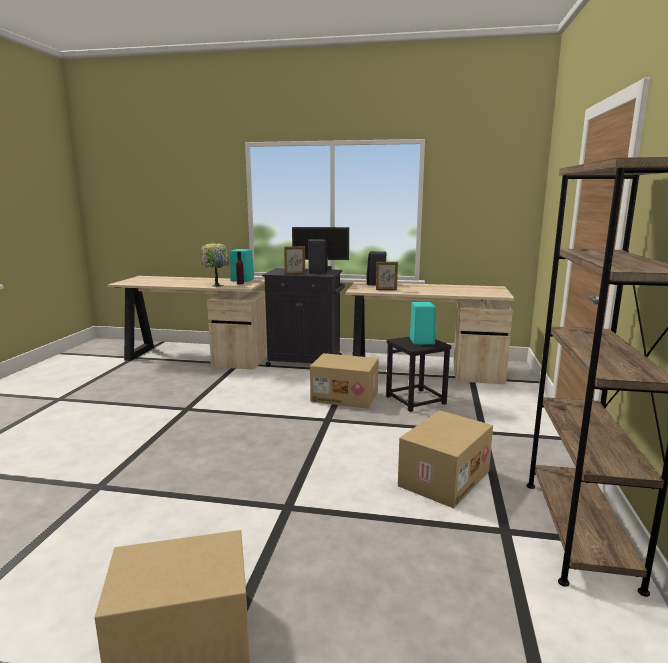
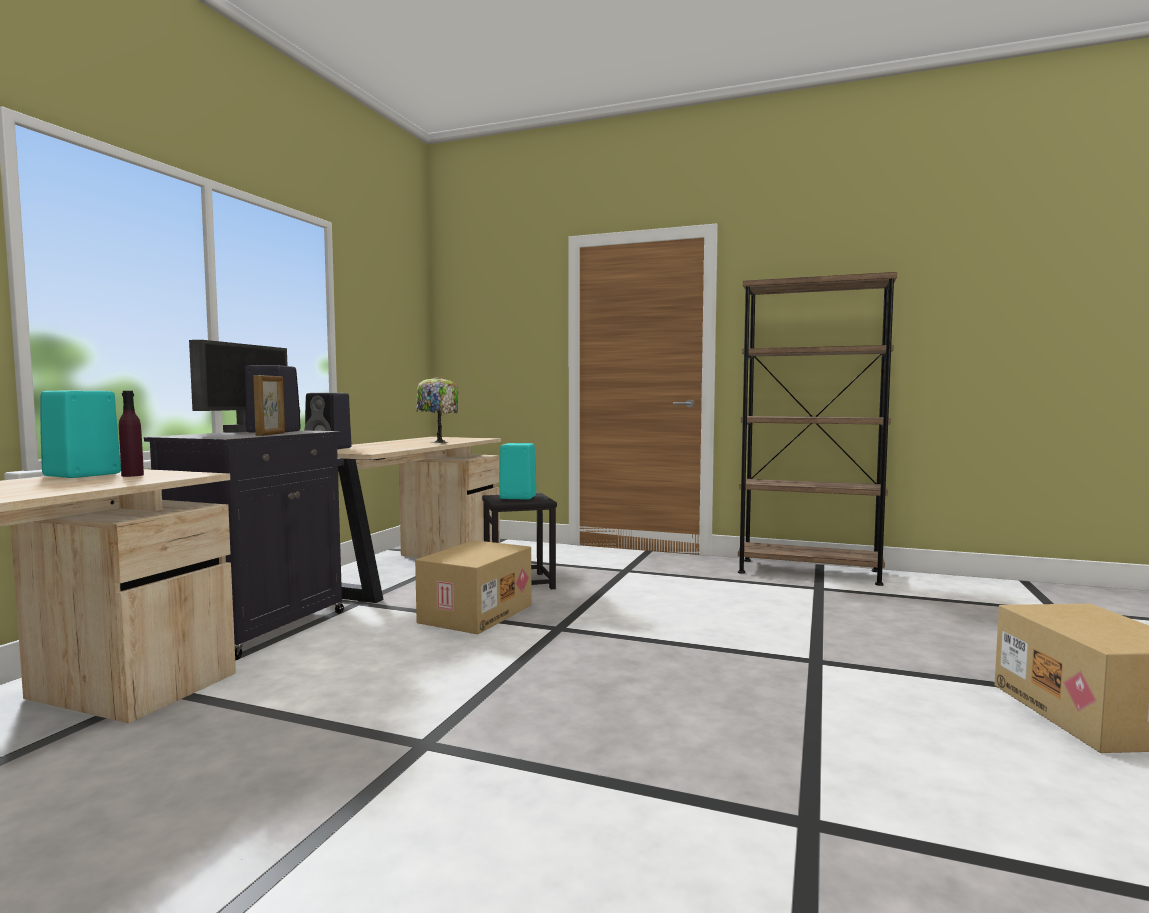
camera: 80 degrees left, 10 degrees down
(216, 285) = (107, 483): table lamp -> table lamp (438, 442)
(386, 290) = (387, 448): picture frame -> none
(443, 478) = (730, 594): cardboard box -> none

